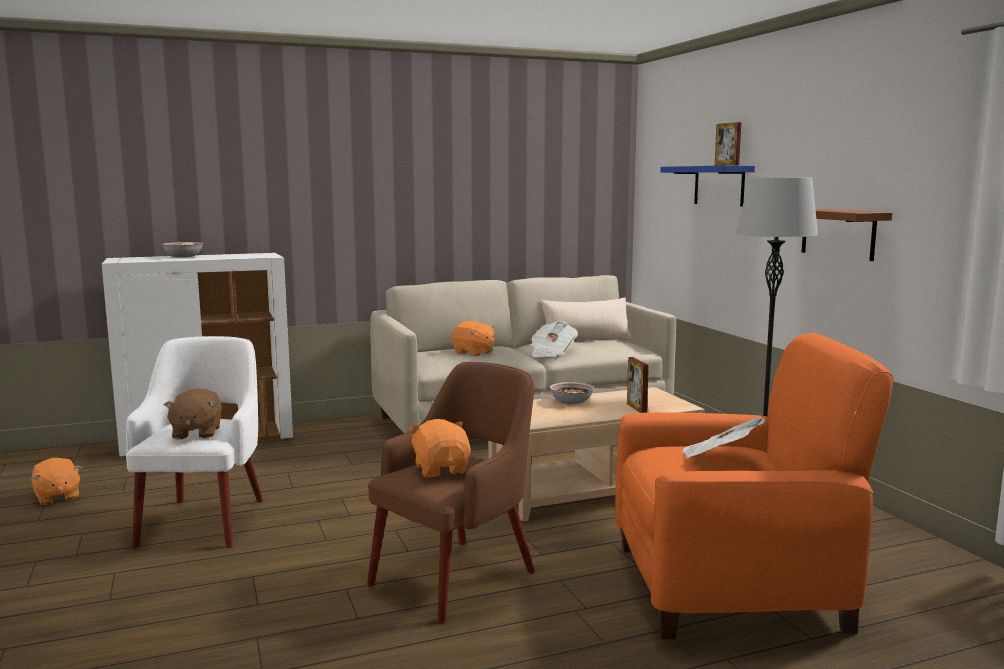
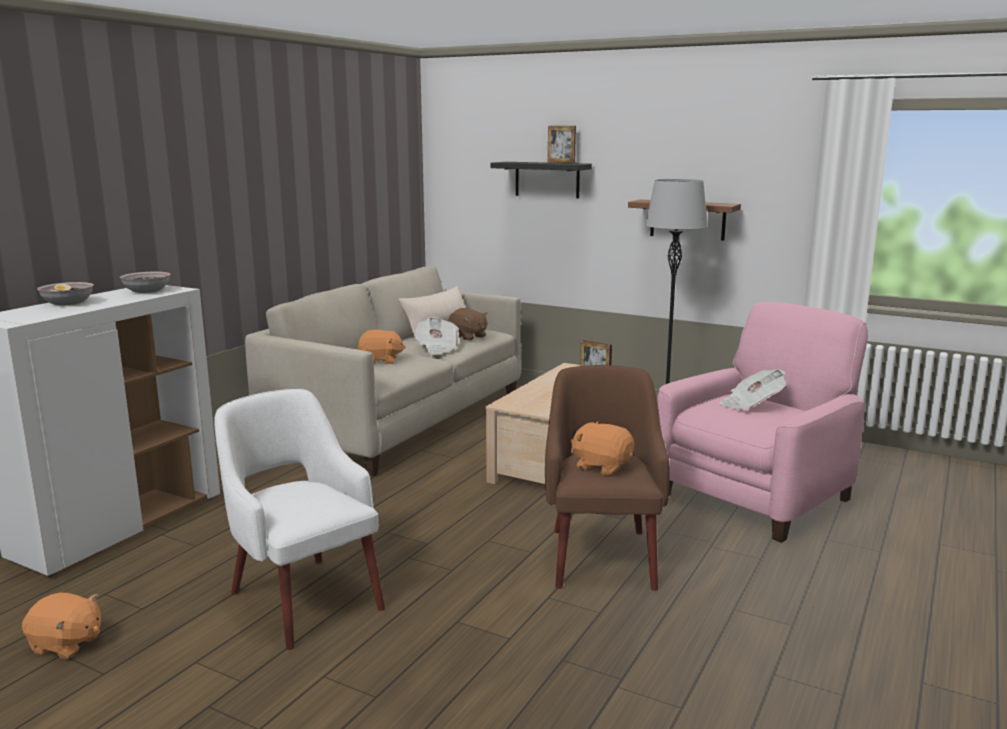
camera: 40 degrees left, 5 degrees up
(196, 433) = (317, 503): brown plush toy -> brown plush toy (468, 337)
(571, 402) = (540, 388): bowl -> bowl (147, 291)
(719, 185) = (547, 179): blue shelf -> black shelf
(731, 586) = (755, 496): orange armchair -> pink armchair

